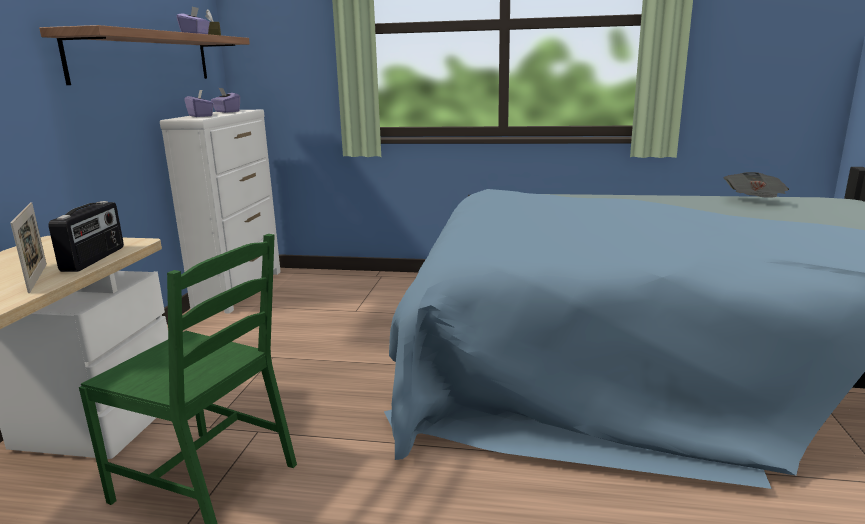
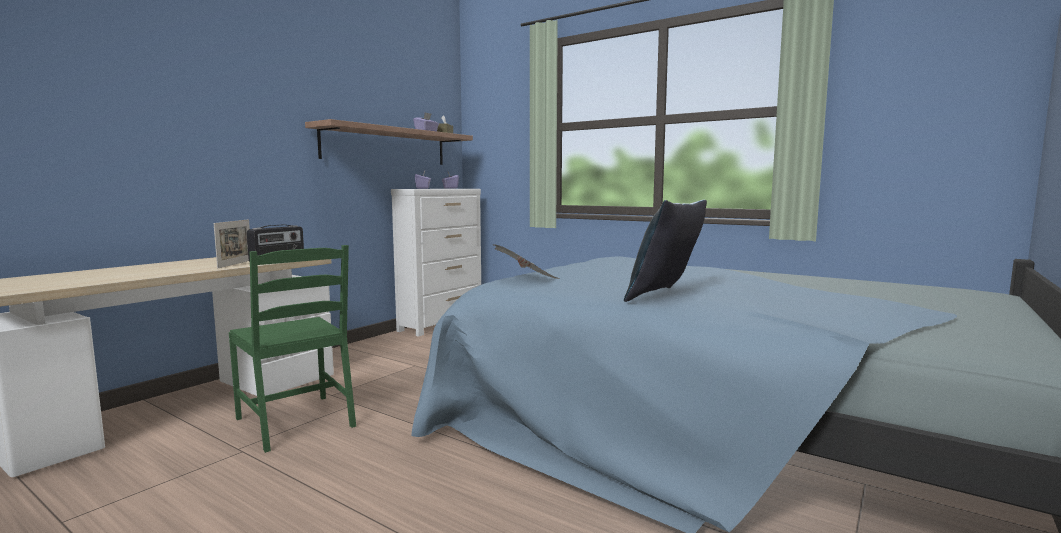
camera: 25 degrees right, 10 degrees down
(666, 250) = (665, 297): none -> blue pillow
(754, 202) = (864, 283): newspaper -> newspaper (526, 280)

